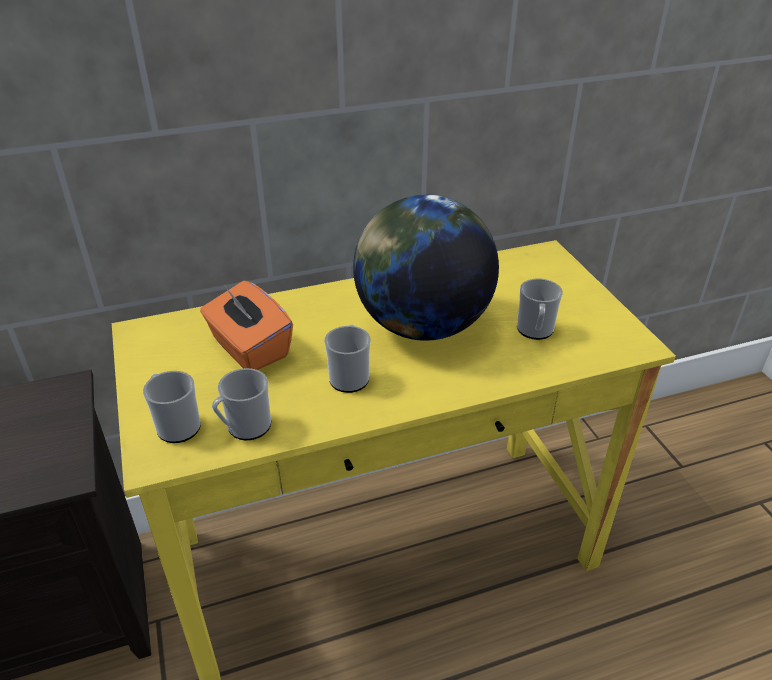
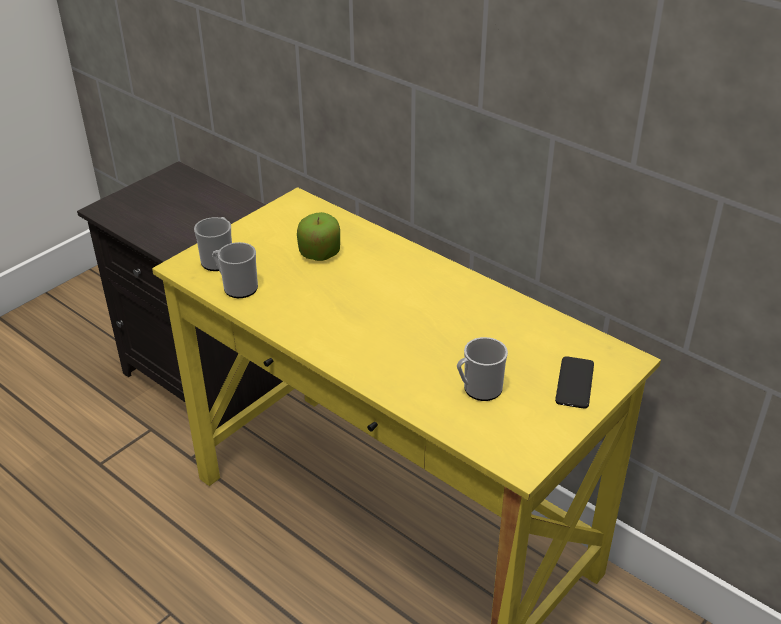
camera: 60 degrees right, 0 degrees up
(249, 348) = (320, 253): orange tissue box -> apple
(349, 376) = (328, 310): mug -> none
(422, 325) = (425, 322): globe -> none
(558, 284) = (574, 383): none -> phone

